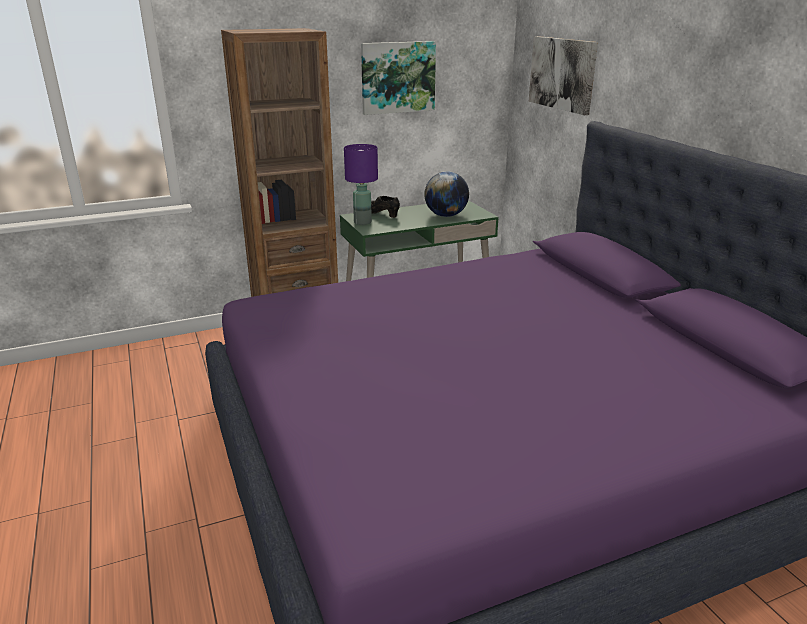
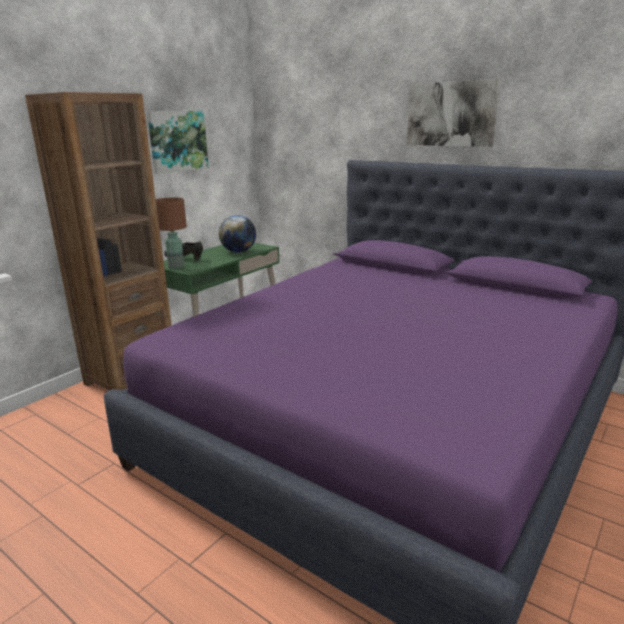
camera: 30 degrees left, 5 degrees down
(362, 222) = (176, 267): purple table lamp -> brown table lamp
(562, 74) = (308, 131): picture -> picture (451, 114)

